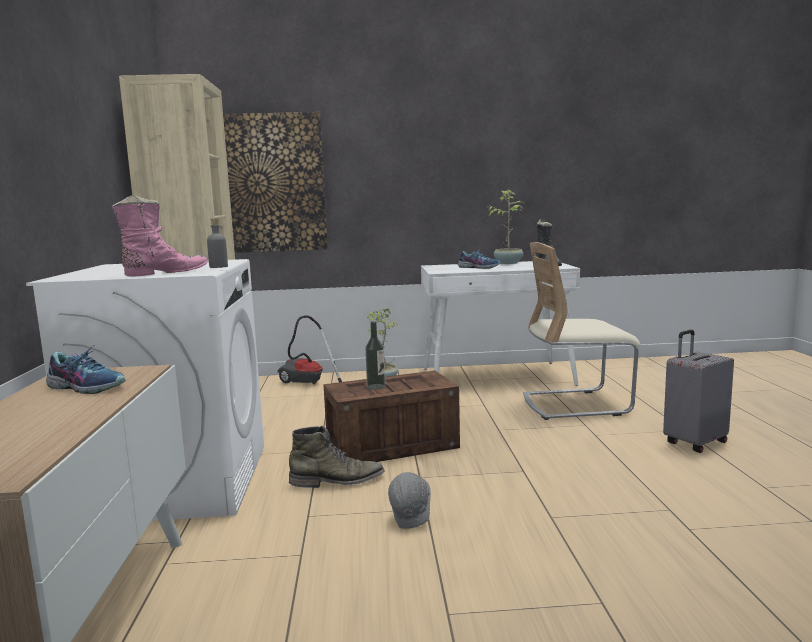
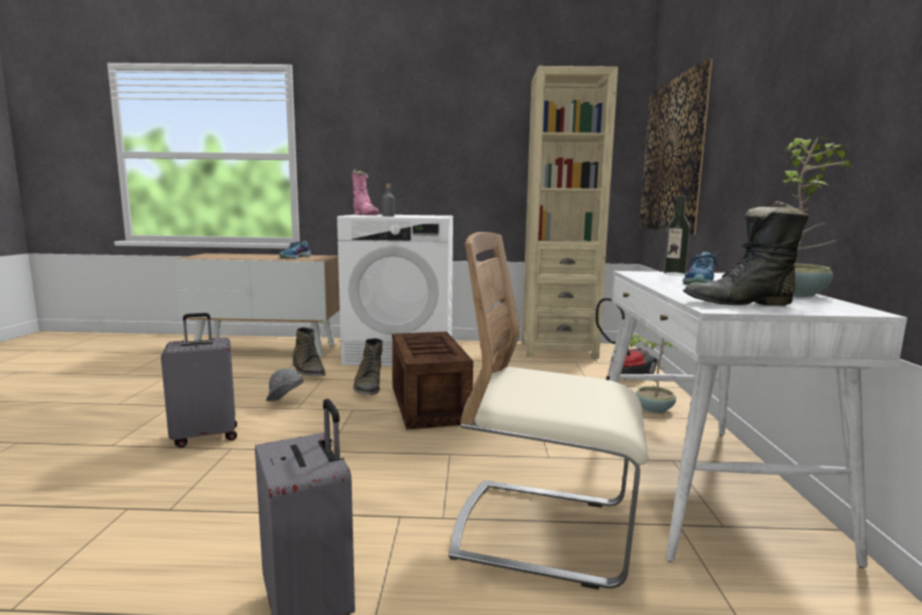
camera: 95 degrees right, 0 degrees up
(263, 536) = (308, 370): none -> green boot
(376, 387) = (428, 343): bottle -> bottle (674, 274)
(534, 542) = (205, 436): none -> grey suitcase
(575, 404) = (543, 531): beige chair -> beige chair turned 75 degrees counterclockwise

